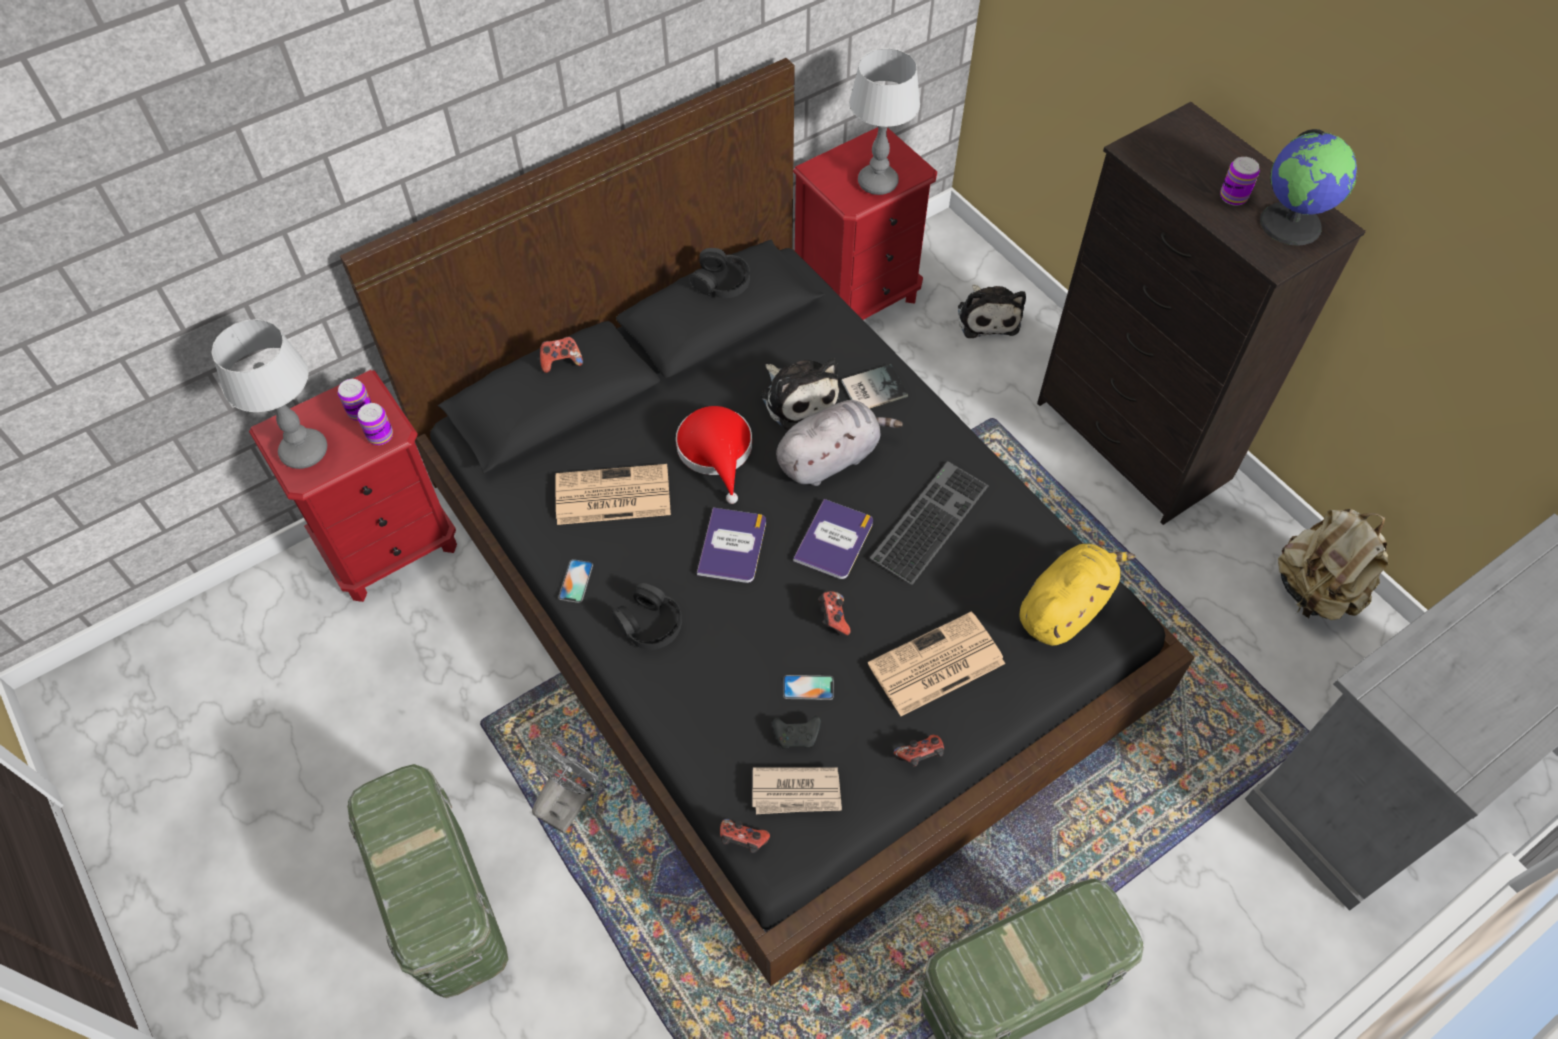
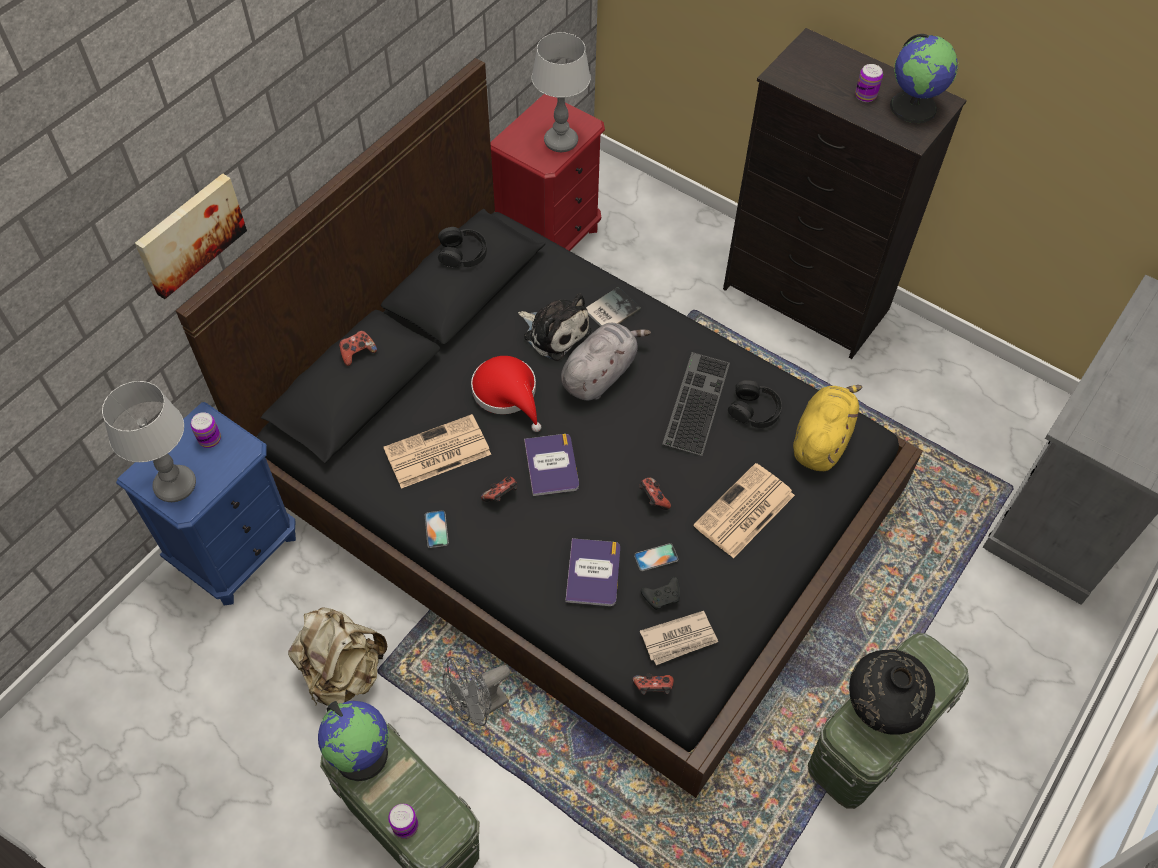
camera: 20 degrees left, 0 degrees up
(368, 172) = (189, 234): none -> picture
(380, 435) = (236, 454): can -> can (405, 826)
(390, 546) = (237, 551): red nightstand -> blue nightstand
(391, 807) = (362, 754): none -> globe
(571, 798) = (478, 708): grey fan -> grey fan turned 135 degrees counterclockwise
(650, 623) = (511, 545): black headphones -> black headphones (754, 410)
(834, 540) = (629, 438): book -> book (593, 573)
(920, 756) = (759, 584): game controller -> game controller (501, 496)
(987, 316) = (658, 229): plush toy -> none
(1011, 956) = (881, 708): none -> black vase
(1315, 591) = (977, 378): beige backpack -> beige backpack (342, 672)

